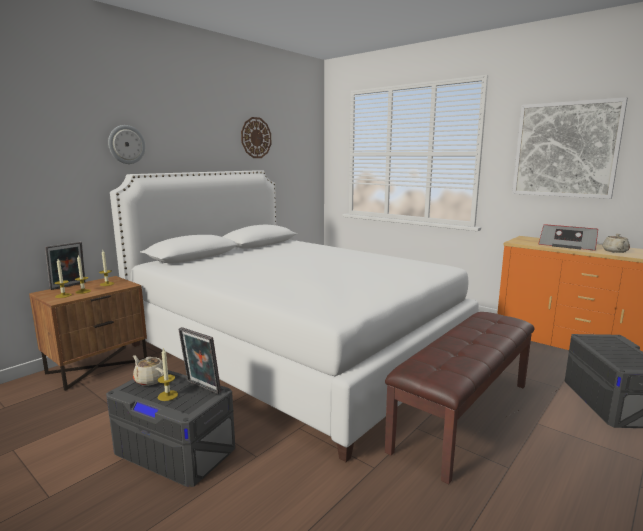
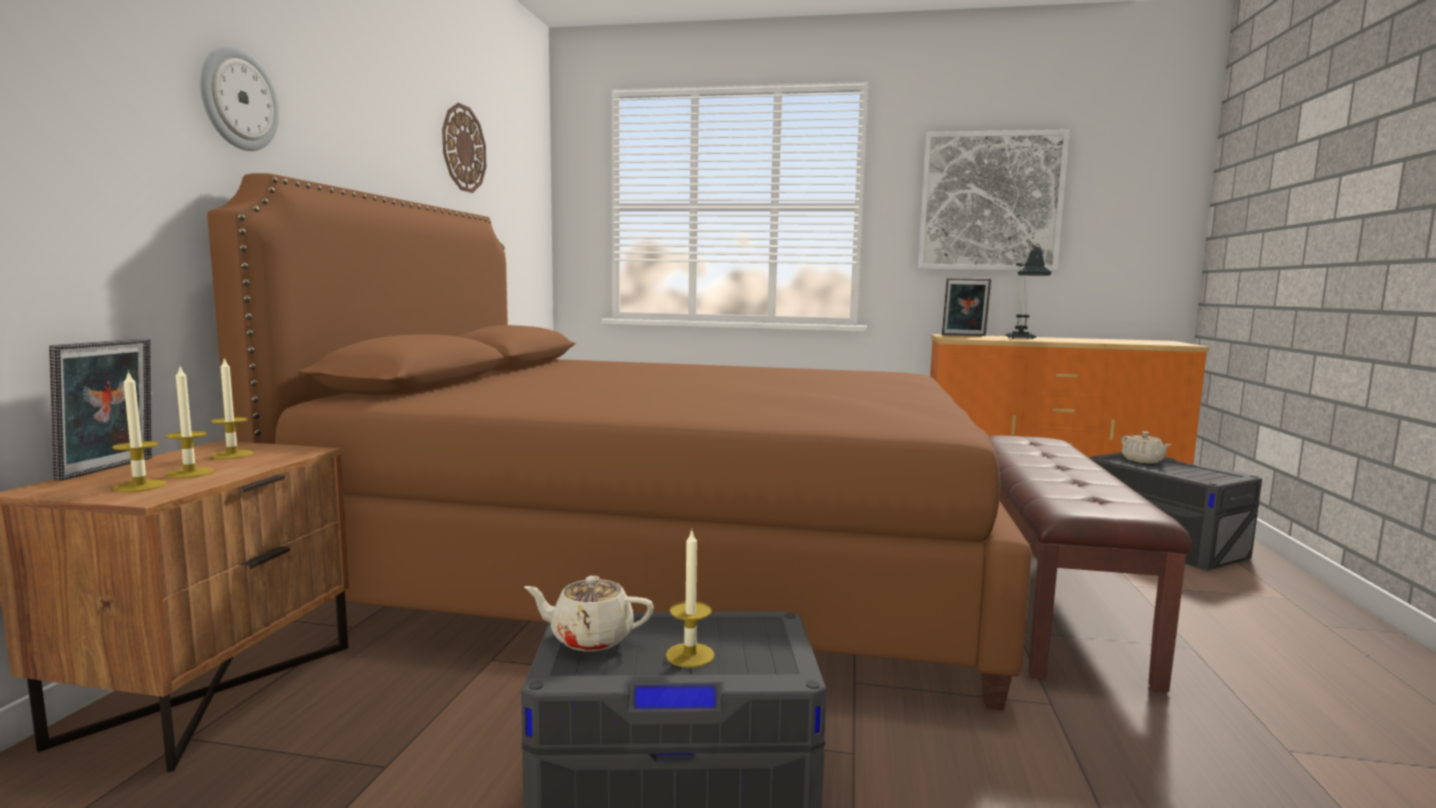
camera: 30 degrees left, 5 degrees down
(201, 388) = (736, 624): picture frame -> picture frame (964, 335)
(295, 351) = (664, 565): white bed -> brown bed
(567, 246) = (1022, 338): radio -> table lamp
(615, 251) = (1086, 340): beige teapot -> beige teapot (1143, 461)

